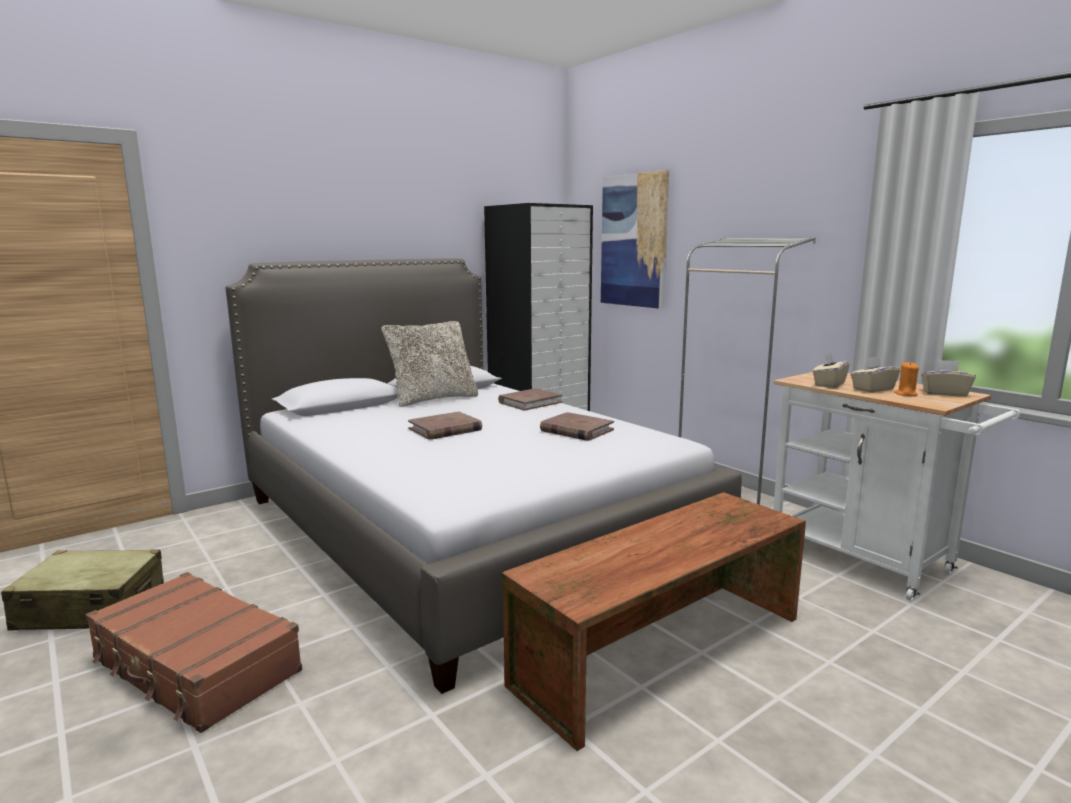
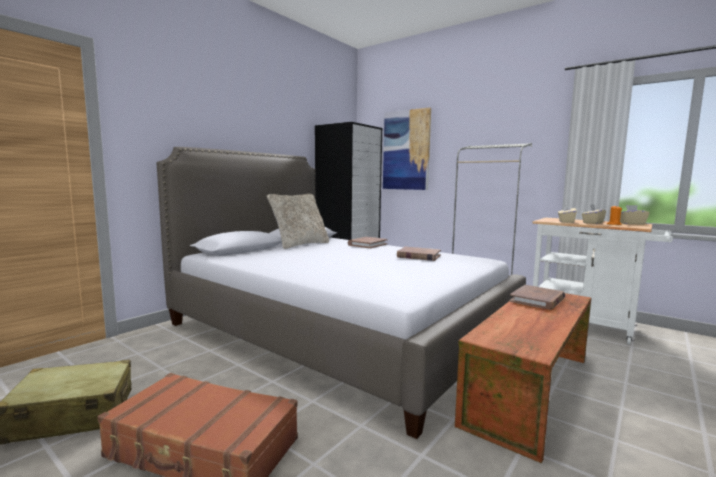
camera: 15 degrees left, 5 degrees down
(445, 429) = (334, 258): brown book -> brown book (537, 300)

